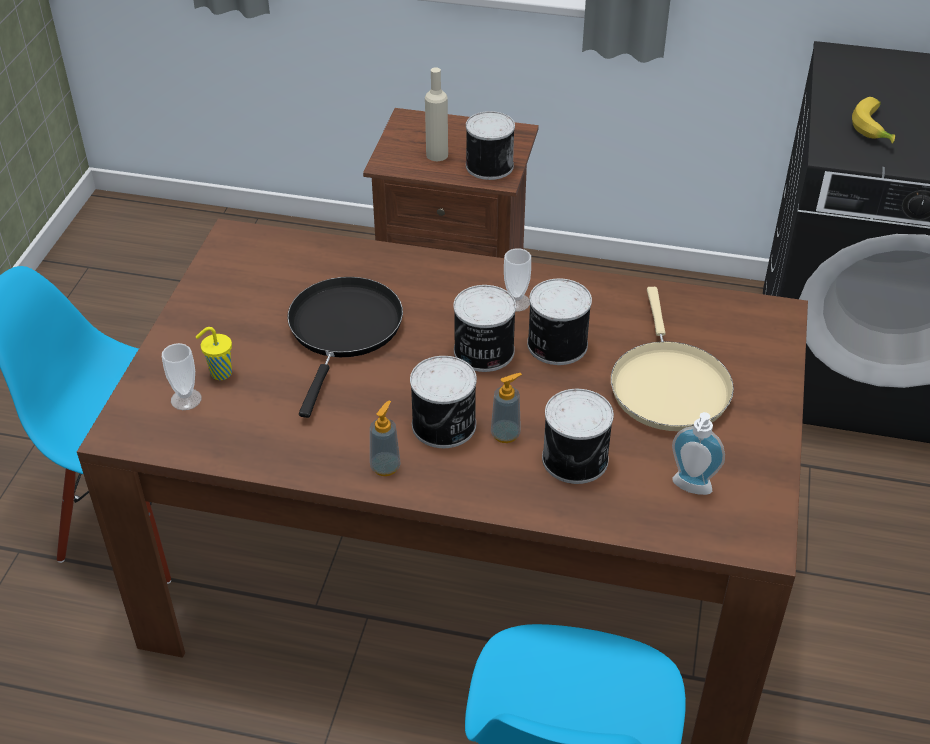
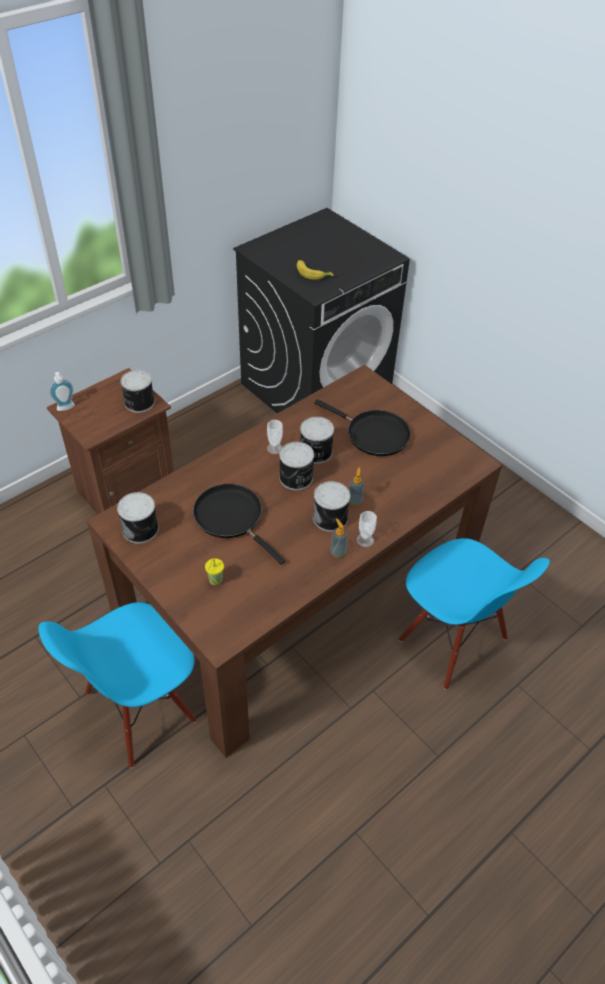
camera: 55 degrees left, 5 degrees up
(186, 399) = (221, 604): cup -> cup (365, 540)
(437, 155) = (107, 415): beige bottle -> none
(577, 459) = (390, 487): can -> can (141, 529)
(668, 385) = (373, 434): beige frying pan -> black frying pan
(690, 489) = (436, 464): soap dispenser -> soap dispenser (66, 408)

